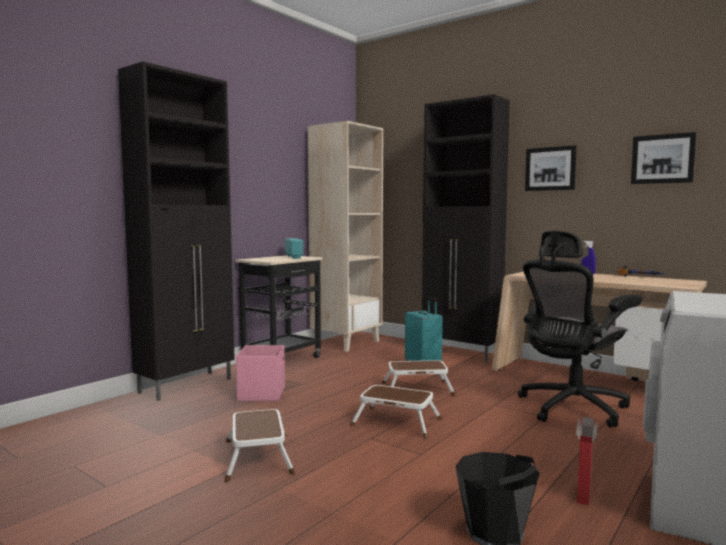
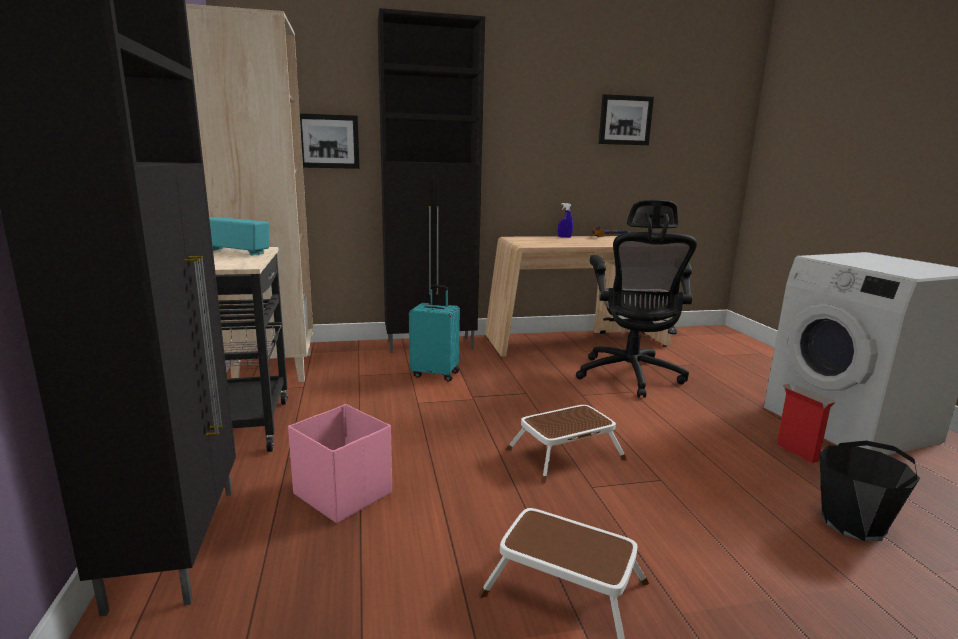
camera: 50 degrees left, 10 degrees up
(417, 389) = (491, 404): brown step ladder -> none
(550, 169) = (520, 120): picture -> picture (328, 141)

